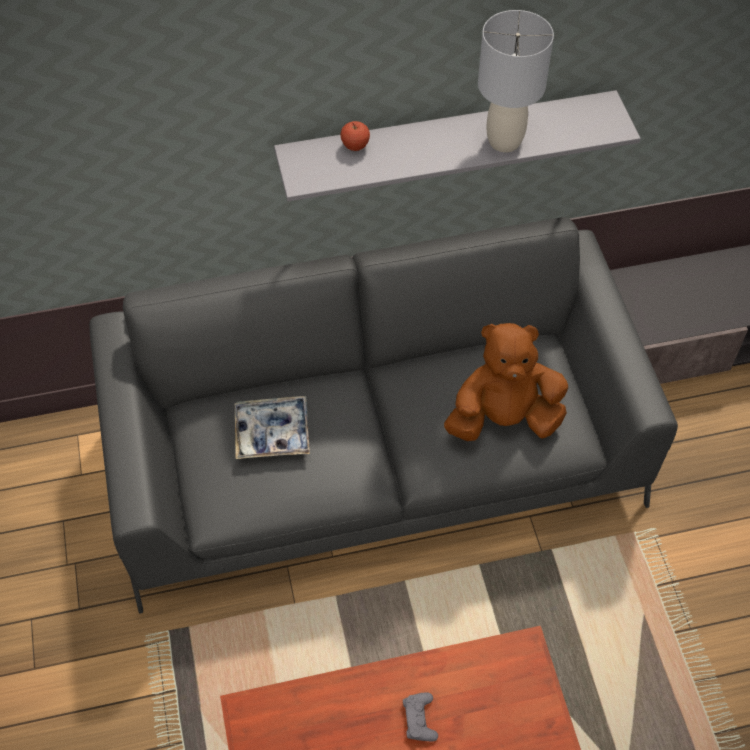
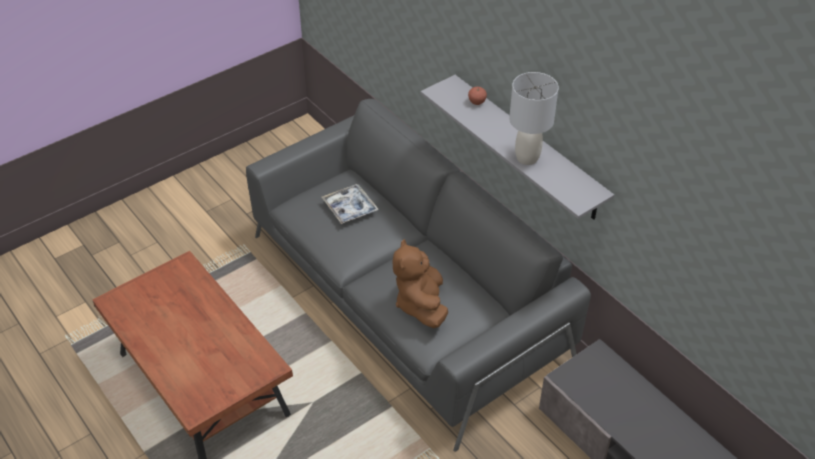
camera: 65 degrees right, 10 degrees down
(420, 719) = (209, 333): grey game controller -> none
(503, 419) = (421, 304): brown plush toy -> brown plush toy turned 150 degrees counterclockwise

